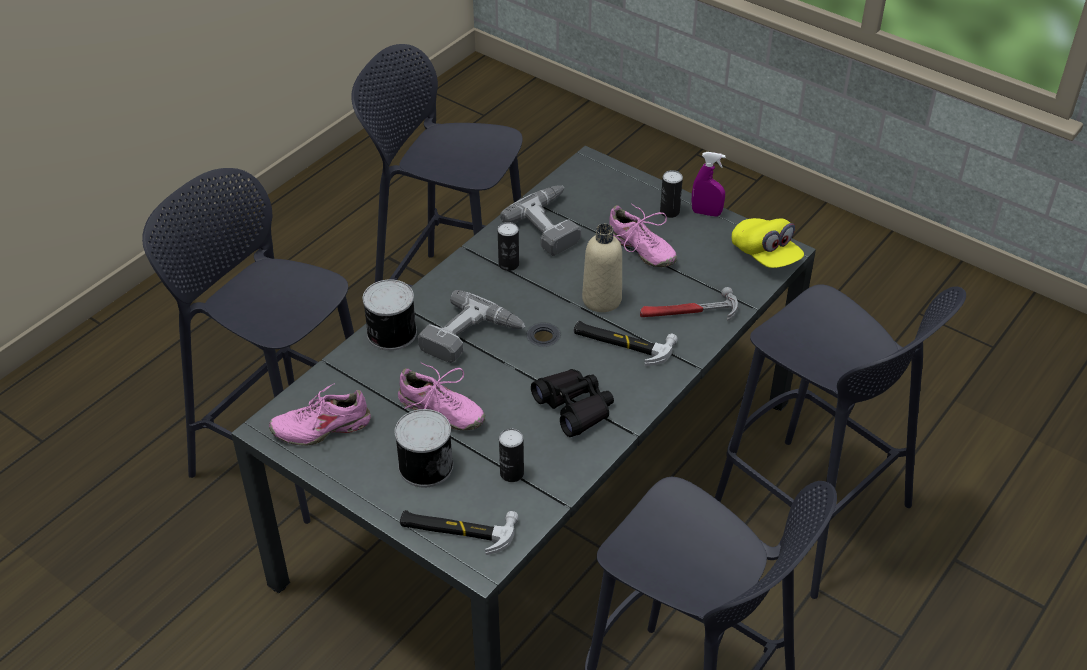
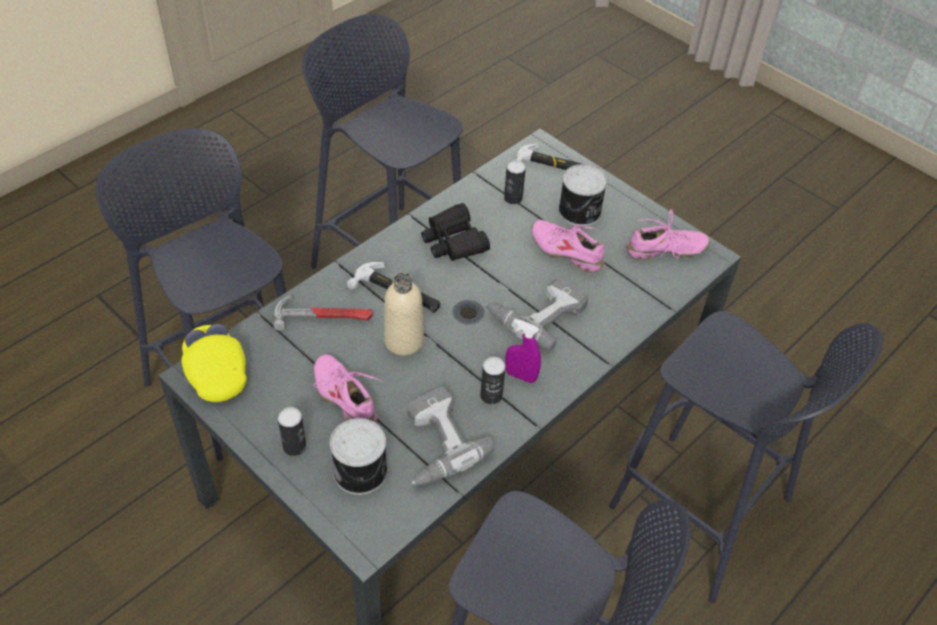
camera: 175 degrees left, 5 degrees up
(390, 333) = (613, 330): can -> can (362, 471)
(706, 213) = (253, 439): purple spray bottle -> purple spray bottle (520, 376)

